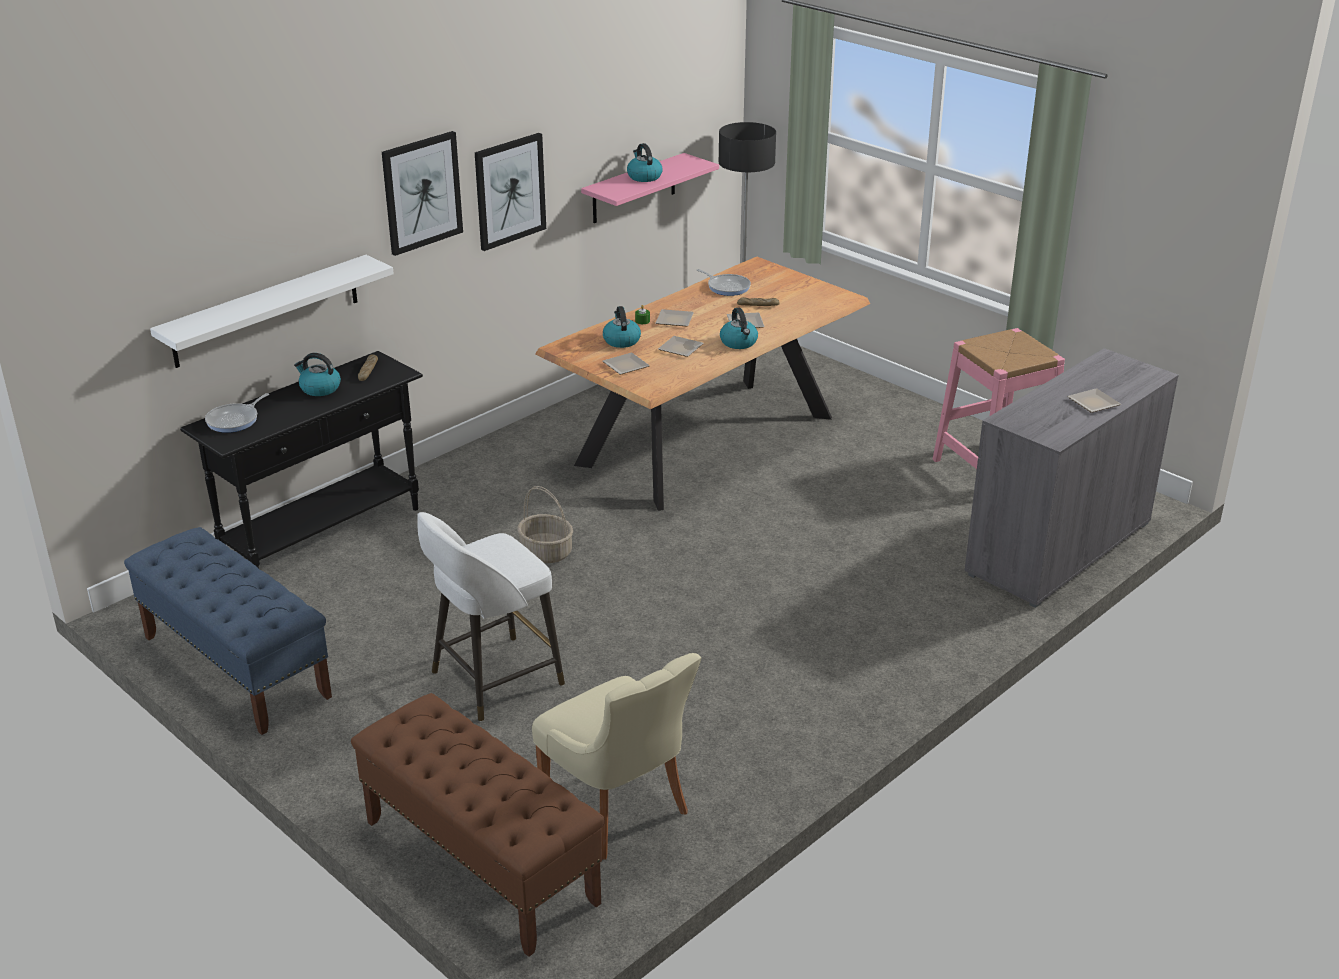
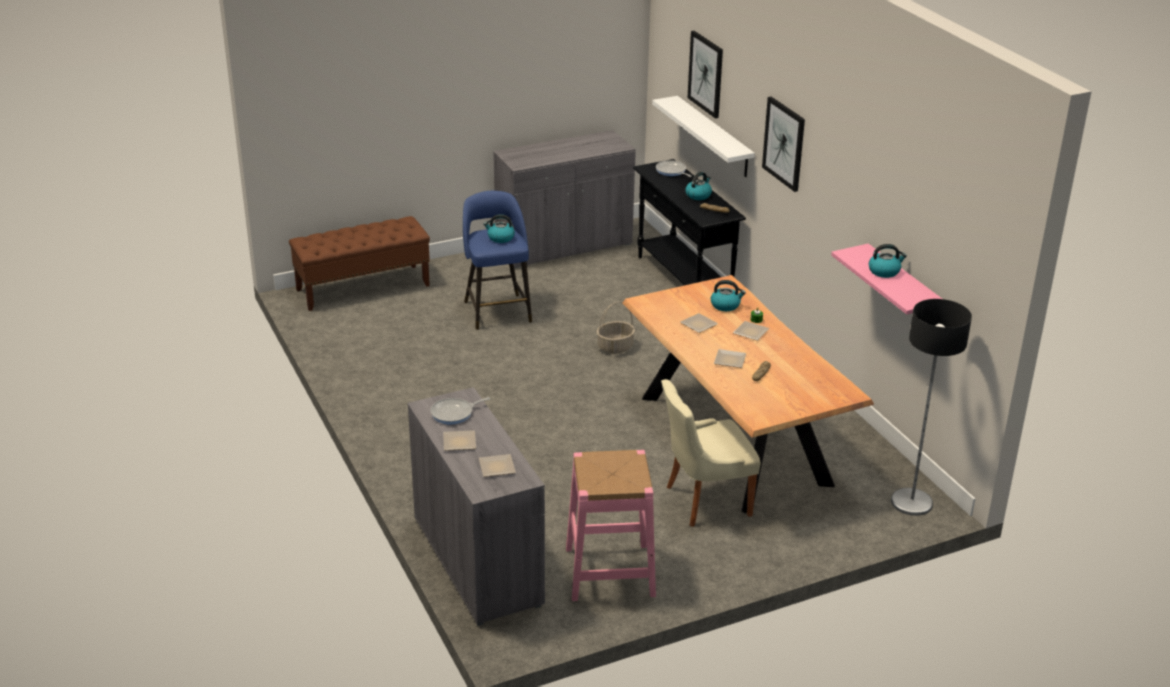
camera: 110 degrees right, 0 degrees up
(235, 666) = (564, 246): blue bench -> grey cabinet
(493, 679) = (497, 310): white stool -> blue stool
(509, 191) = (827, 195): picture -> picture (706, 74)
(619, 811) = (363, 326): beige chair -> beige chair (704, 501)
(627, 366) = (681, 300): plate -> plate (496, 468)
(727, 287) = (806, 368): frying pan -> frying pan (454, 413)
(739, 343) = (695, 350): kettle -> kettle (500, 238)

